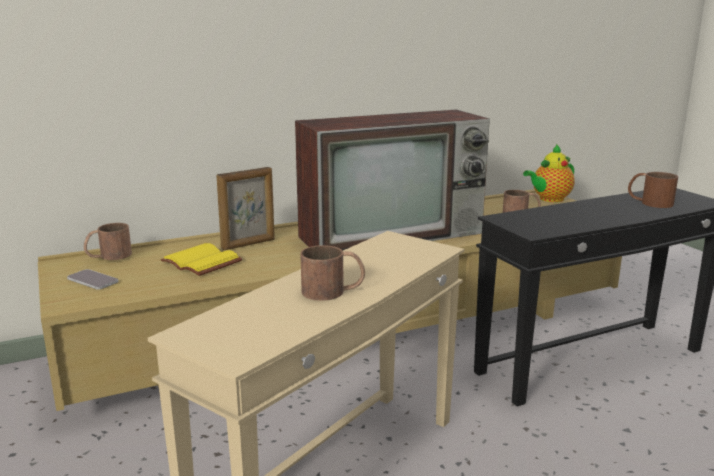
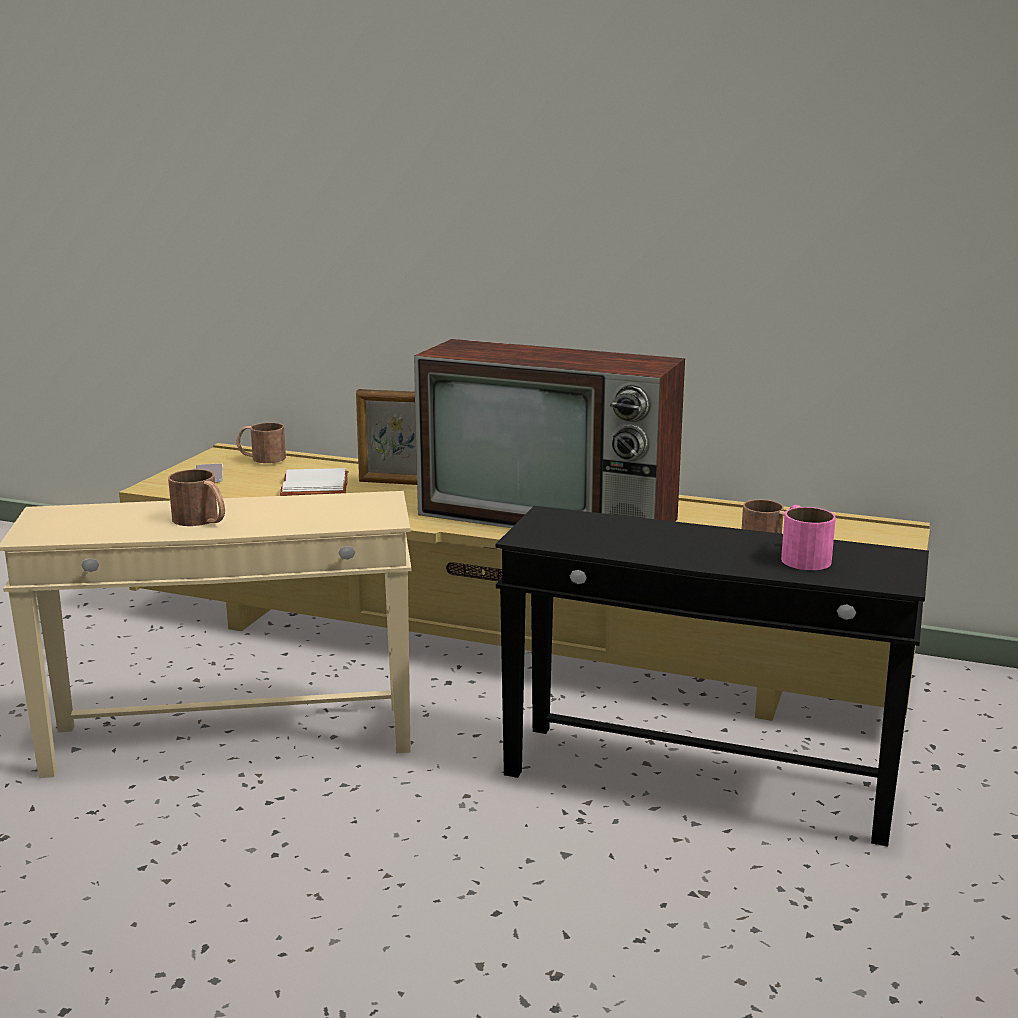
camera: 45 degrees right, 0 degrees up
(204, 262) = (317, 486): yellow book -> white book
(549, 199) = (885, 539): teapot -> none
(649, 202) = (800, 556): brown mug -> pink mug

